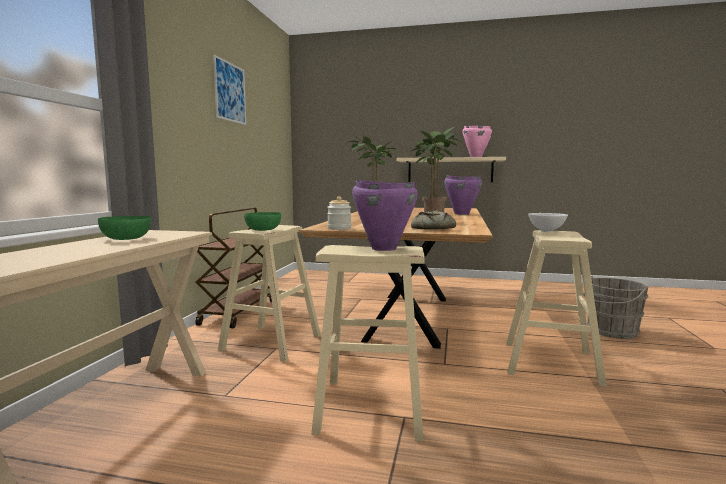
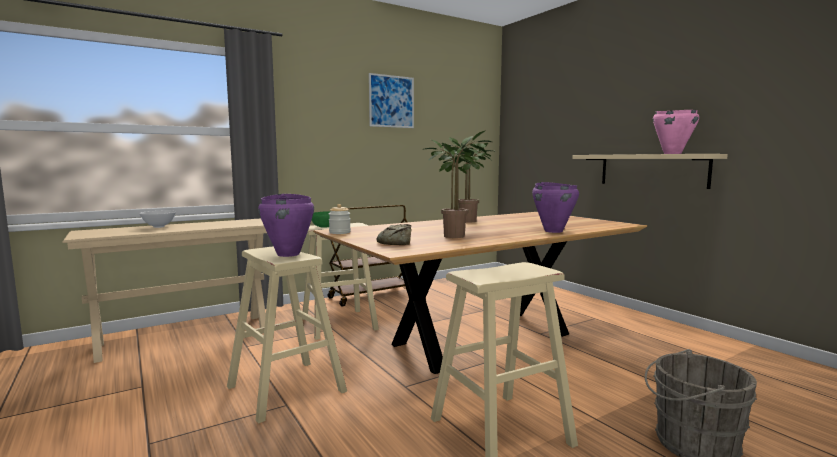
camera: 45 degrees right, 0 degrees up
(126, 238) = (216, 224): green bowl -> none
(546, 231) = (523, 265): white bowl -> white bowl (158, 227)

